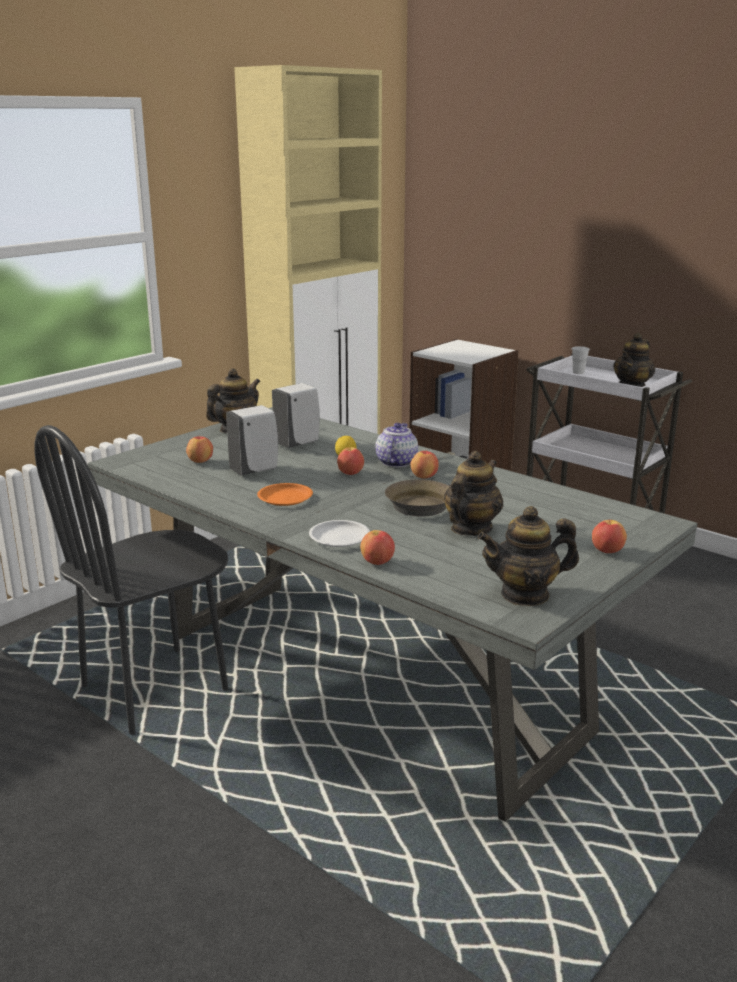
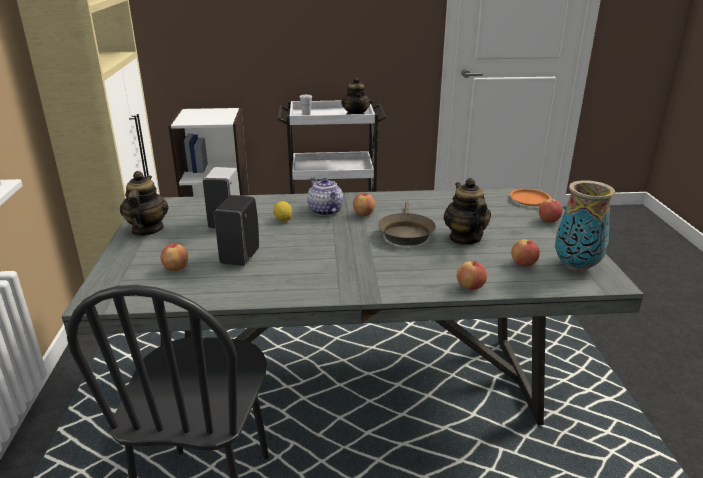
camera: 45 degrees left, 5 degrees up
(255, 470) = (241, 257): white soap dispenser -> black soap dispenser
(285, 498) = (312, 269): orange plate -> orange plate (530, 200)
(339, 537) = (411, 281): white plate -> none
(350, 473) = (313, 230): apple -> apple (523, 264)
(525, 594) = (577, 266): teapot -> vase

